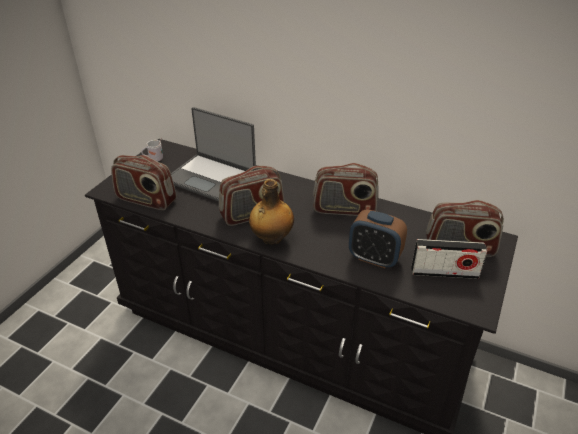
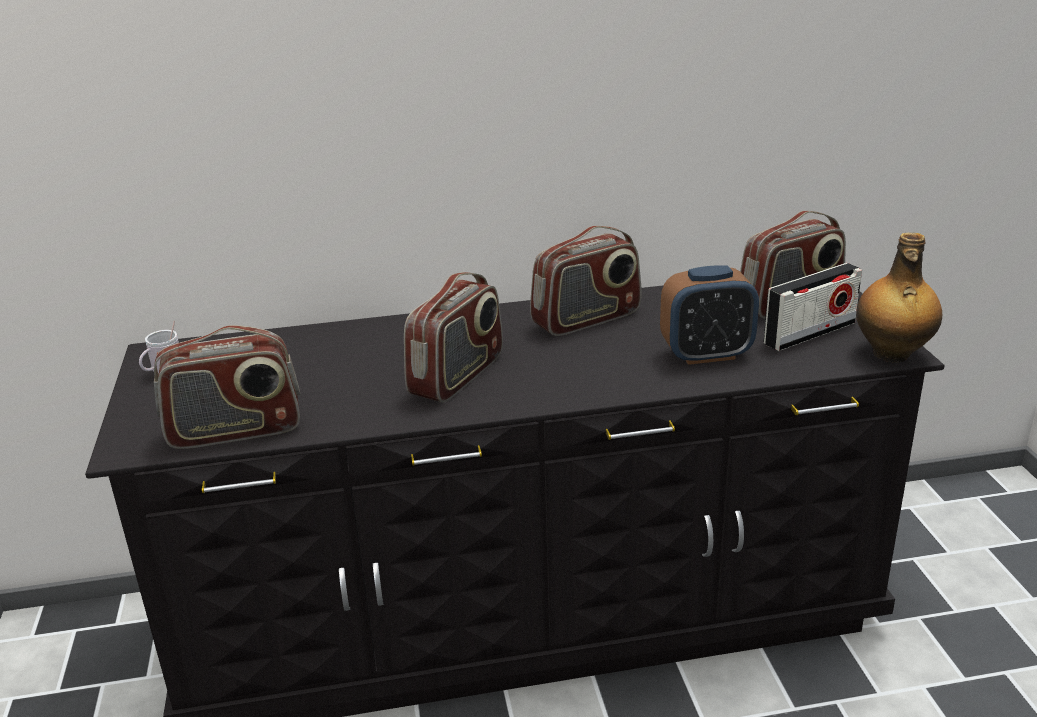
camera: 35 degrees left, 10 degrees down
(212, 178) = (318, 359): laptop -> none
(271, 238) = (532, 392): bottle -> bottle (891, 354)

